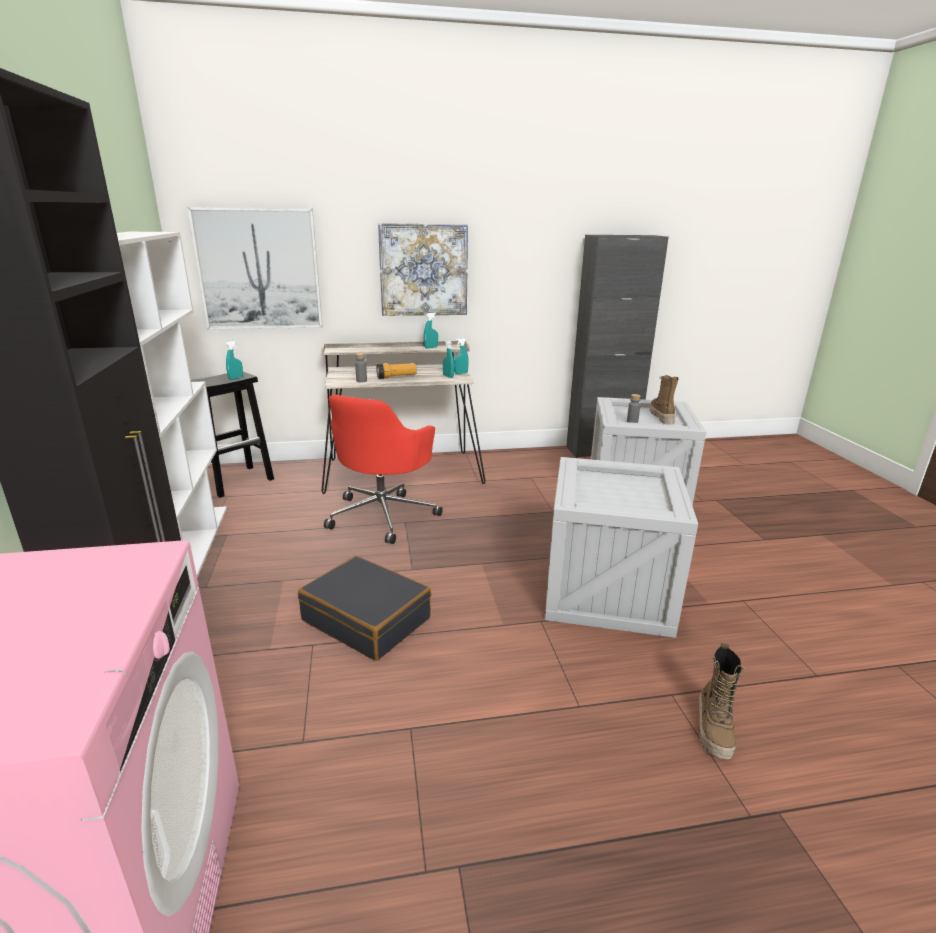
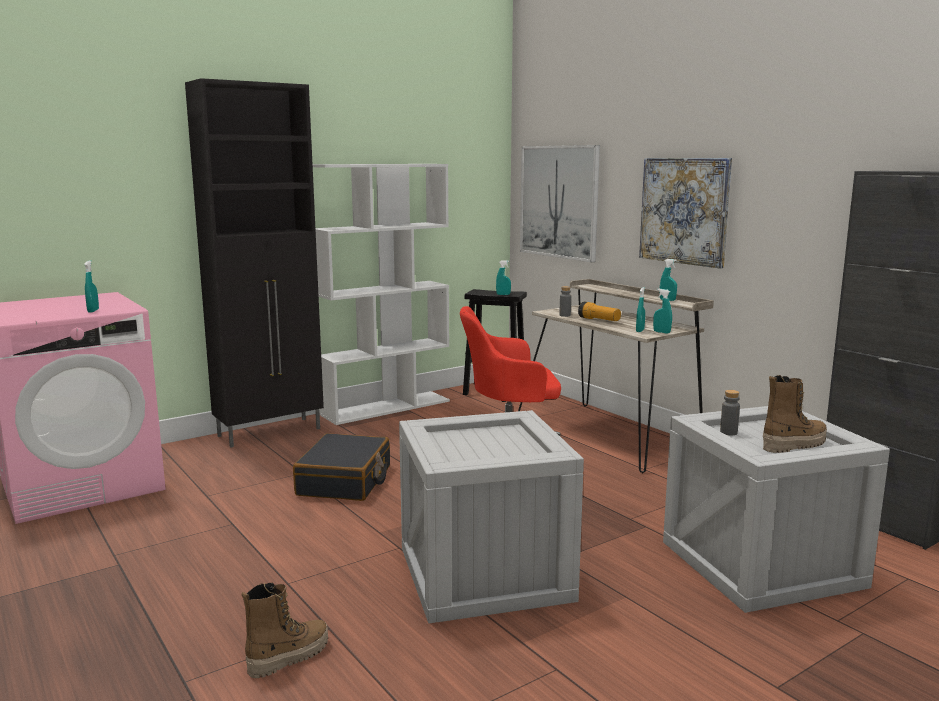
camera: 65 degrees right, 10 degrees down
(108, 593) = (93, 311): none -> turquoise spray bottle
(714, 729) = (288, 657): boot -> boot turned 150 degrees clockwise

